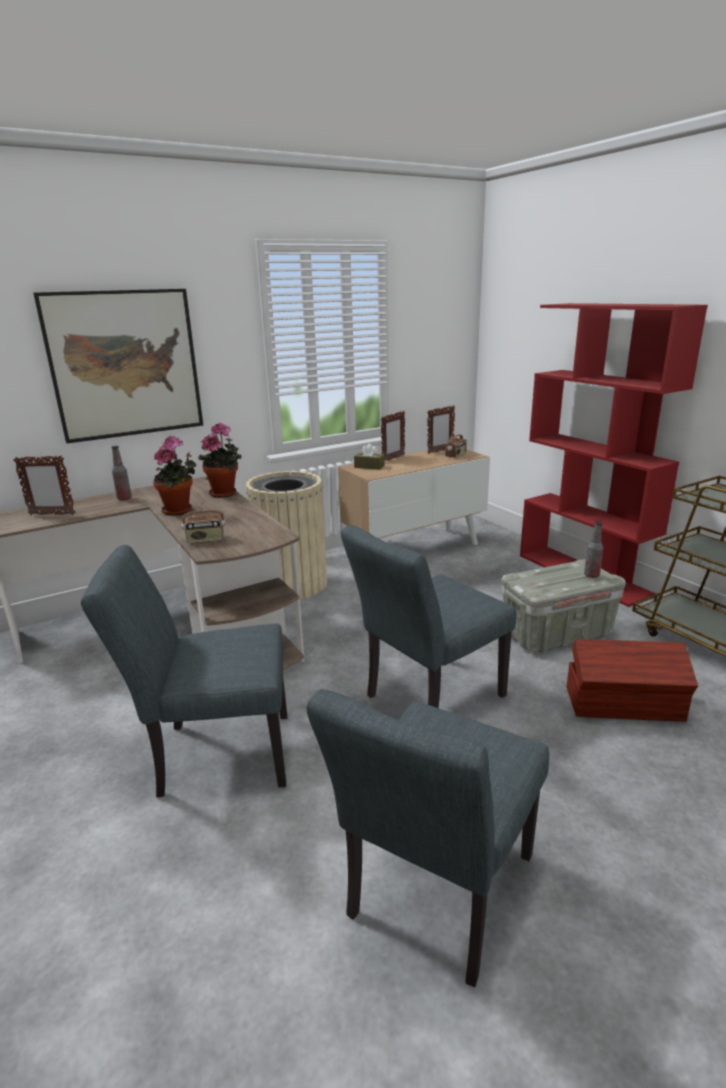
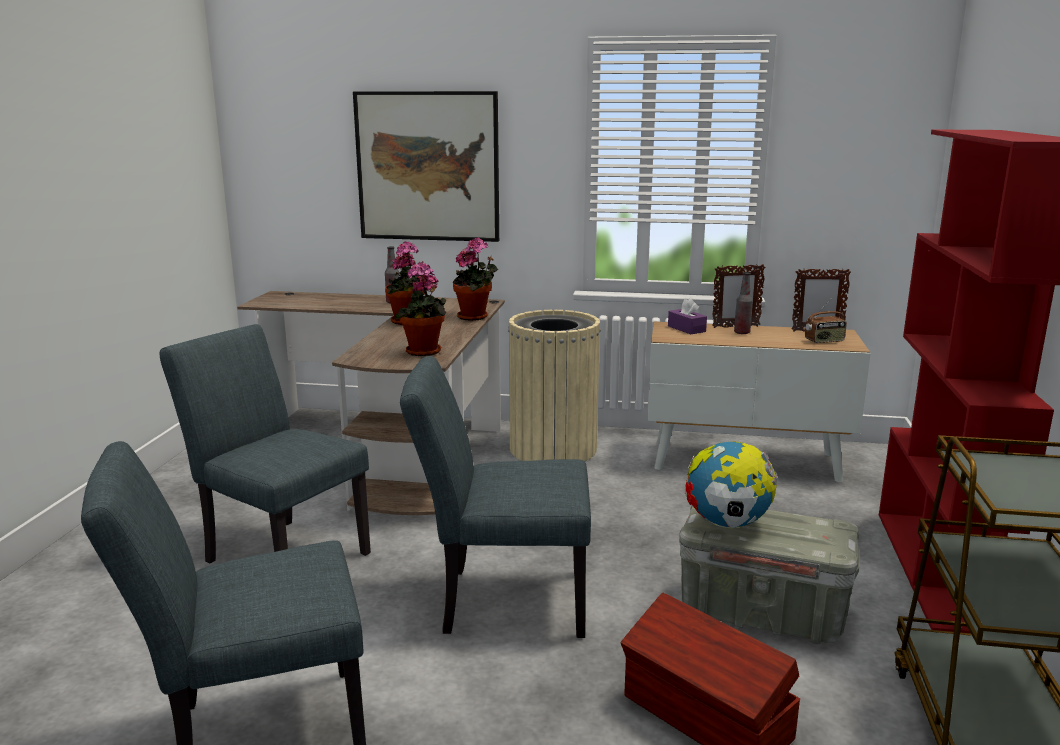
camera: 40 degrees right, 5 degrees down
(52, 514) = (322, 302): picture frame -> none
(205, 540) = (373, 349): radio -> none
(255, 530) = (424, 352): none -> potted plant
(369, 466) = (686, 329): brown tissue box -> purple tissue box
(545, 584) = (727, 524): none -> globe
(591, 575) = (811, 539): bottle -> bottle (742, 332)

